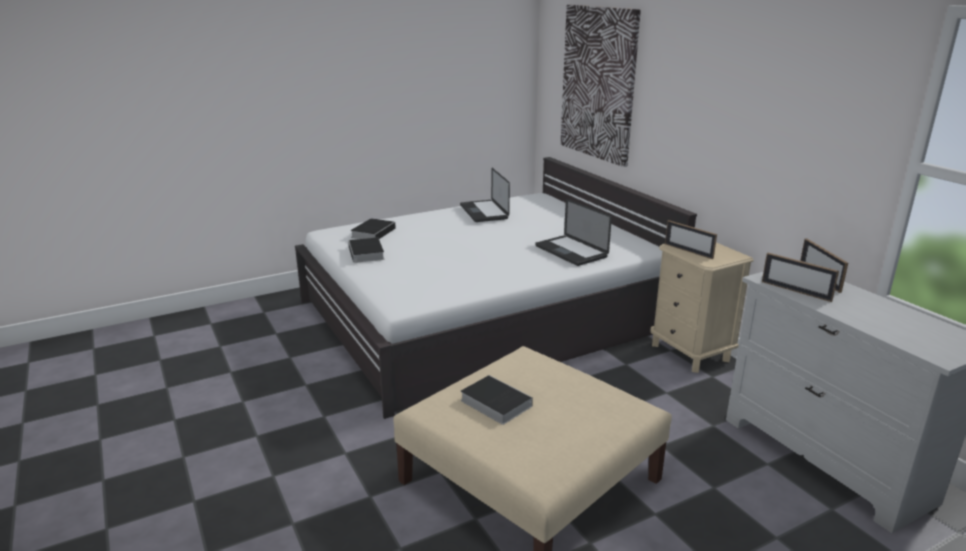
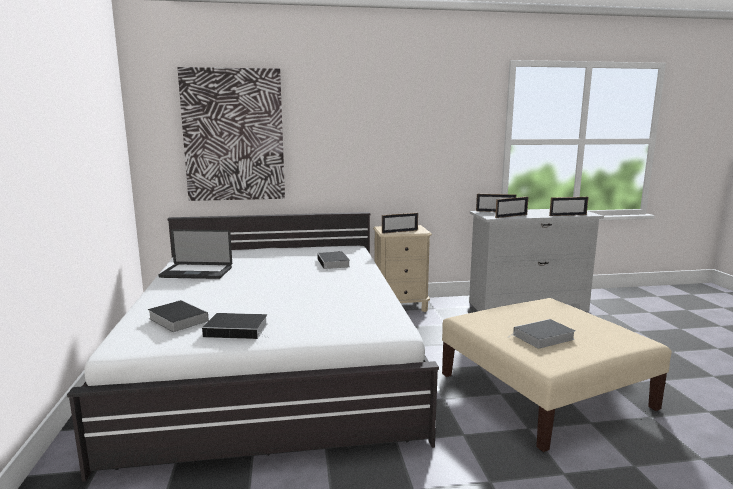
camera: 70 degrees left, 10 degrees down
(571, 251) = (334, 263): laptop -> book
(887, 335) = (568, 215): none -> picture frame

